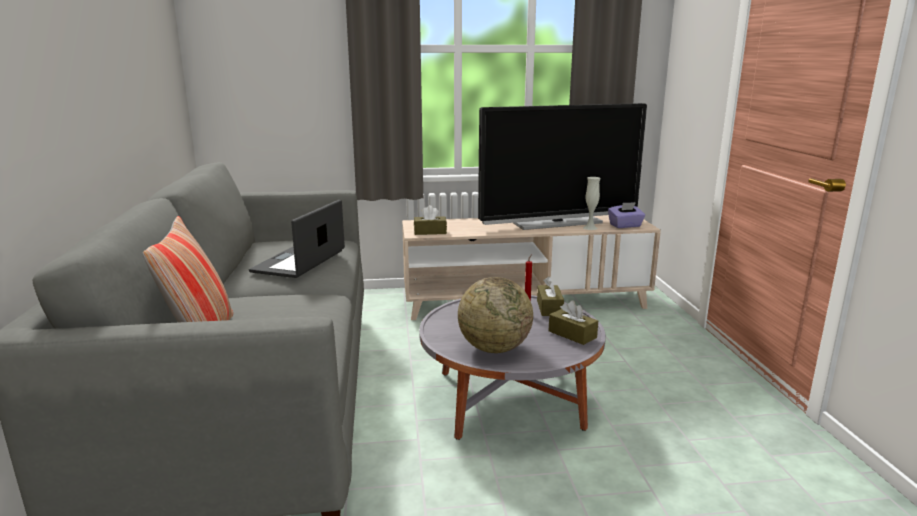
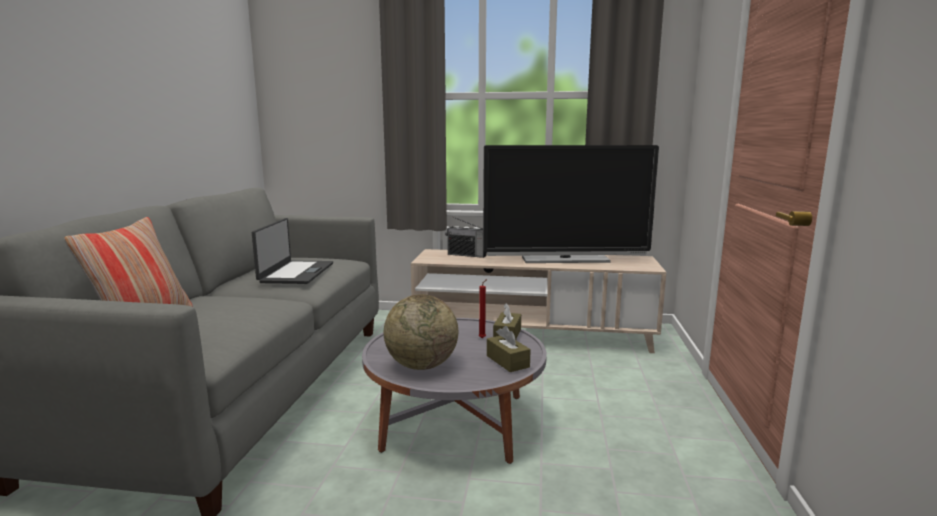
camera: 15 degrees right, 5 degrees down
(300, 261) = (296, 273): laptop -> laptop turned 150 degrees clockwise
(430, 232) = (438, 259): brown tissue box -> none
(455, 224) = (467, 255): none -> radio
(590, 228) = (593, 265): white vase -> none
(625, 226) = (631, 266): purple tissue box -> none

